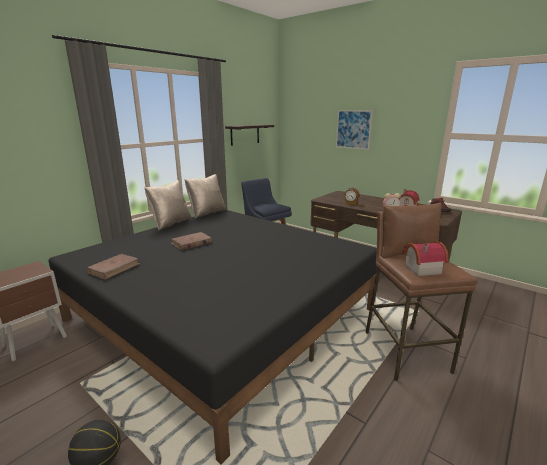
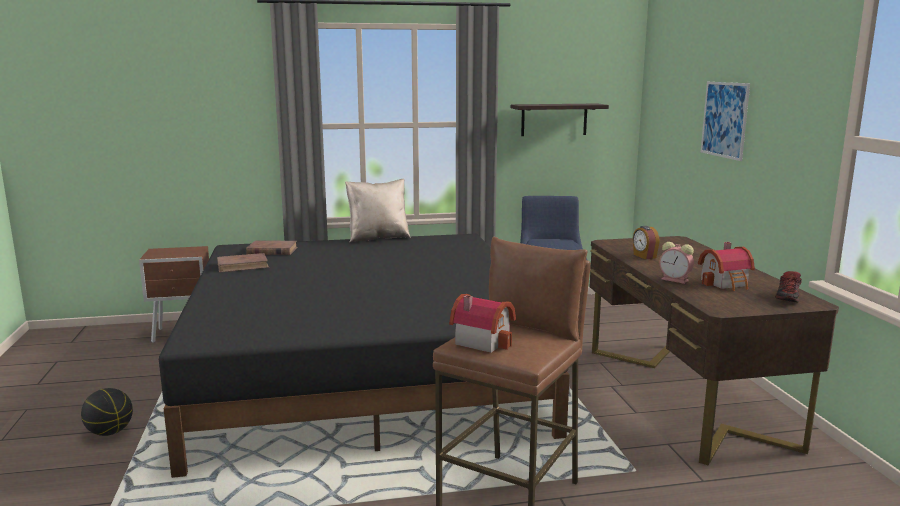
camera: 40 degrees right, 5 degrees down
(191, 243) = (353, 262): brown book -> brown book (272, 251)
(206, 213) = (444, 235): beige pillow -> none

